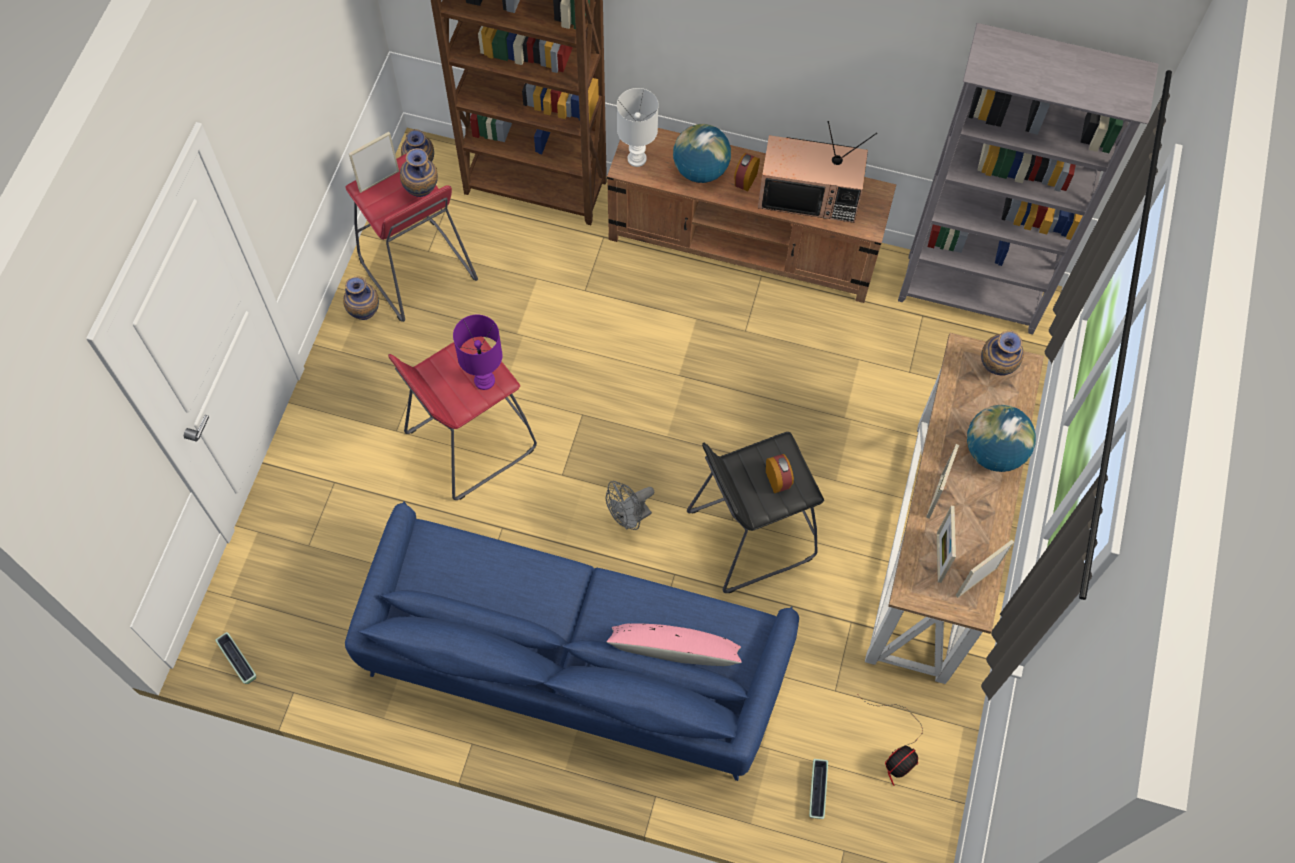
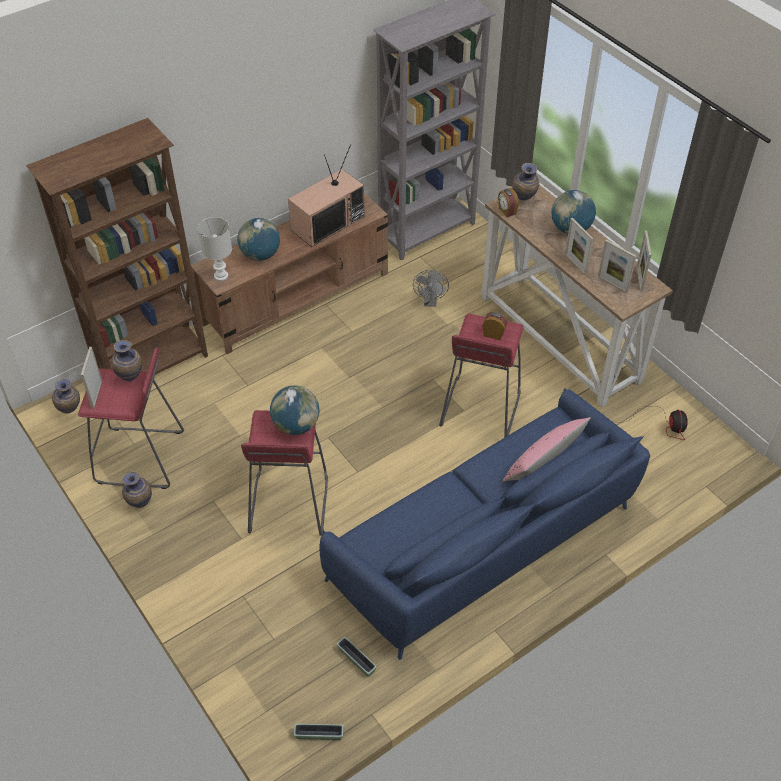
camera: 50 degrees left, 15 degrees down
(484, 381) = (296, 425): purple table lamp -> globe
(629, 518) = (417, 457): grey fan -> grey fan (430, 302)
(745, 180) = (288, 241): alarm clock -> alarm clock (506, 211)
(749, 534) = (480, 408): black stool -> red stool
(817, 791) = (661, 476): planter -> planter (356, 660)

